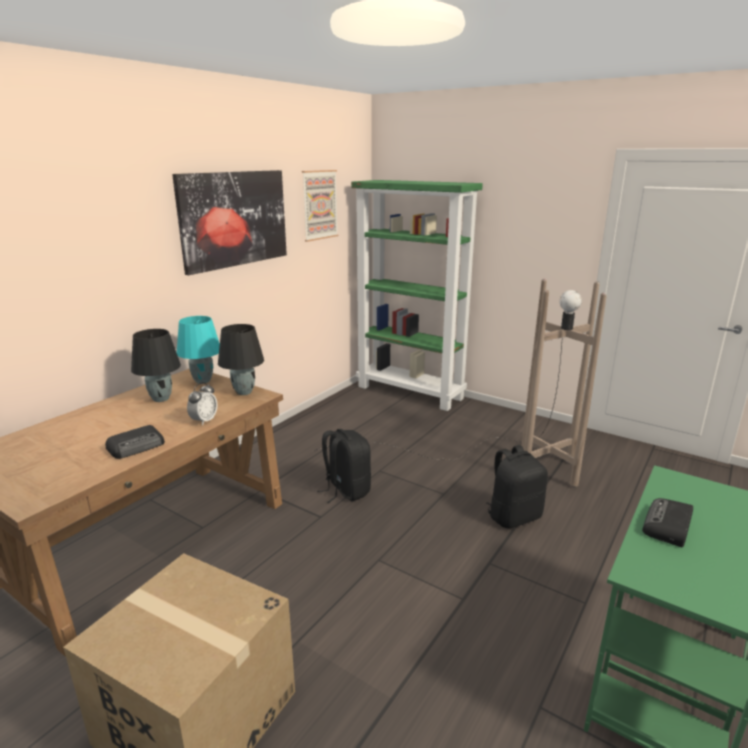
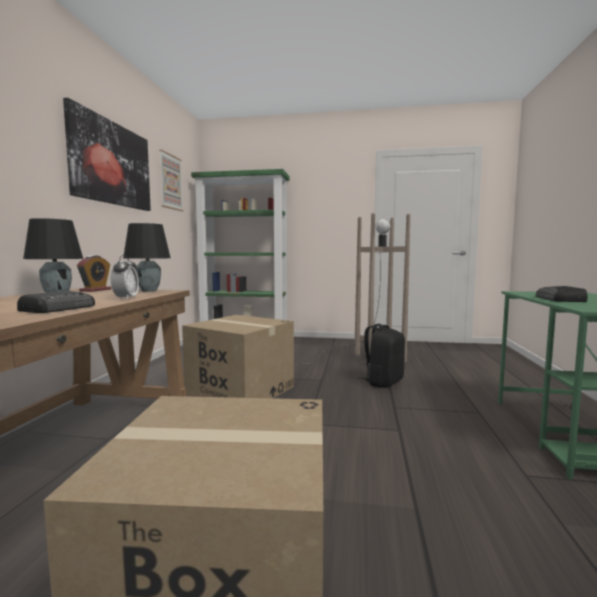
camera: 25 degrees left, 15 degrees down
(203, 381) = (95, 290): turquoise table lamp -> alarm clock
(346, 490) = (240, 391): black backpack -> cardboard box

